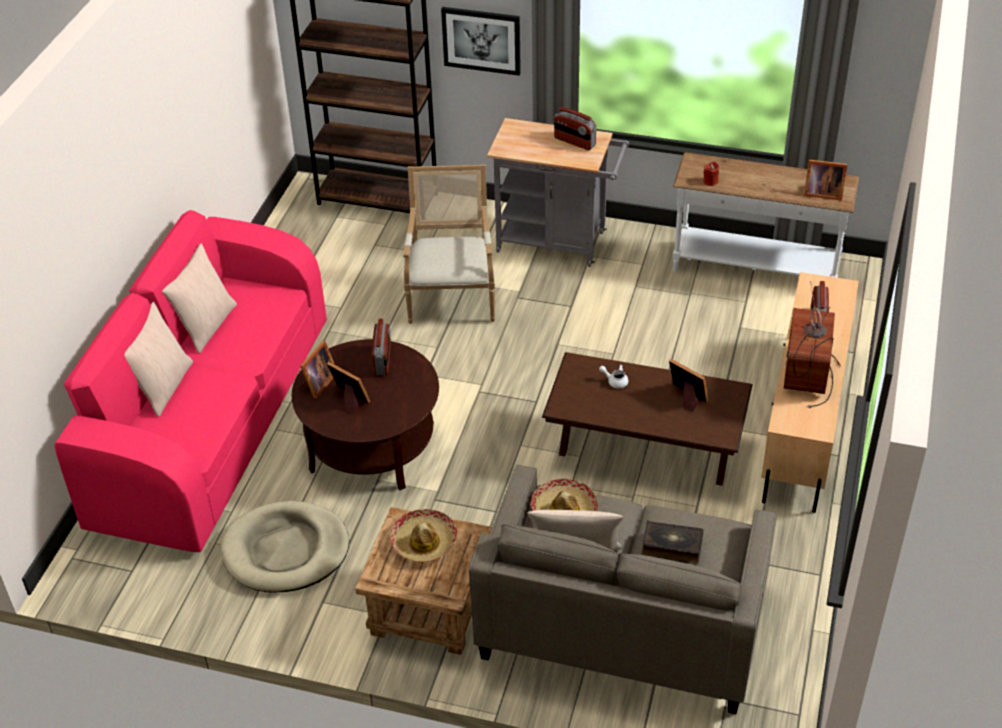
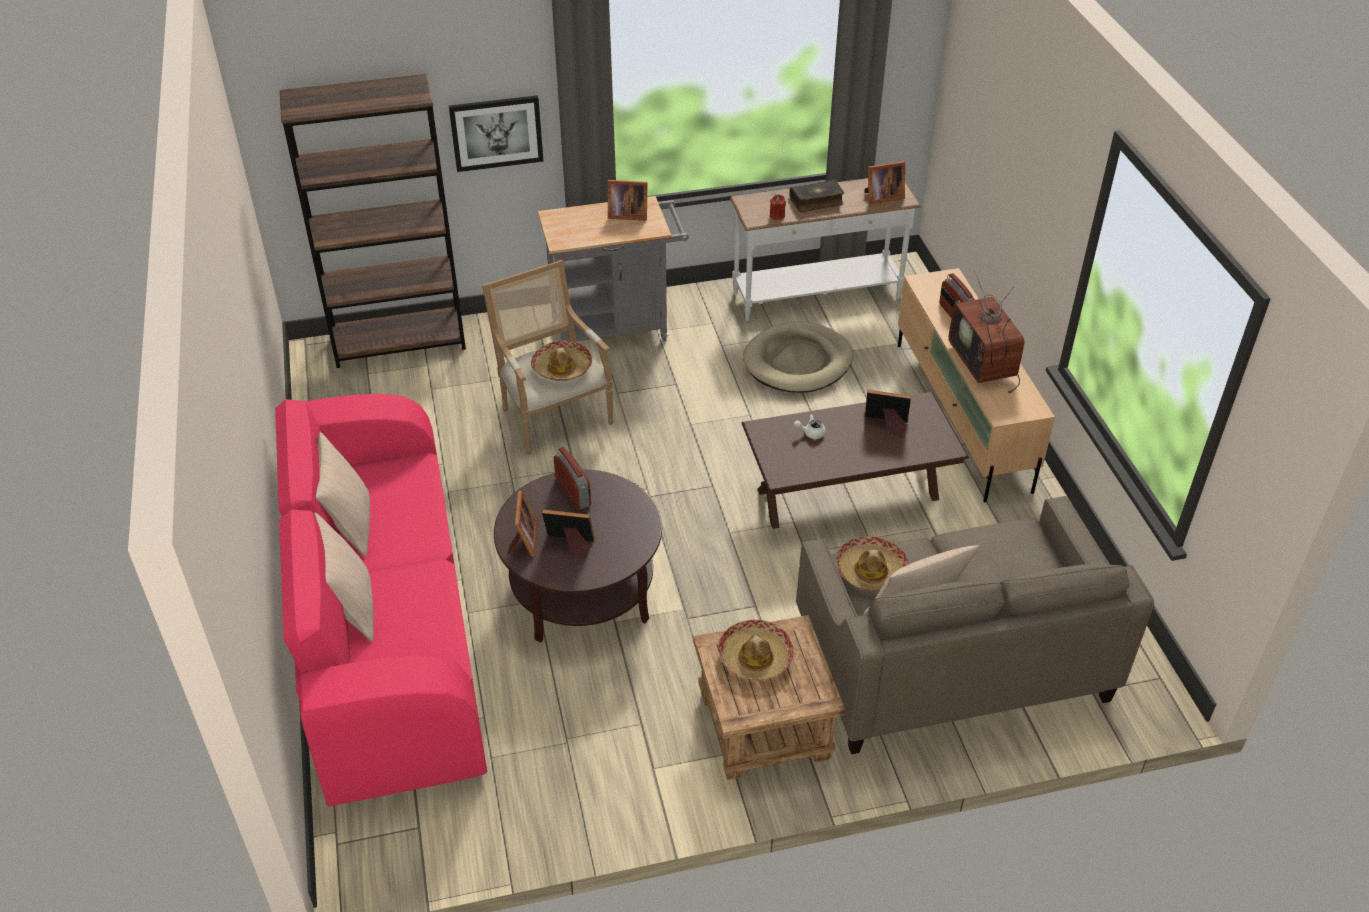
camera: 30 degrees left, 0 degrees up
(286, 551) = (574, 733): beige dog bed -> beige dog bed (798, 362)
(456, 258) = (562, 367): none -> hat
(574, 142) = (626, 214): radio -> picture frame
(672, 547) = (992, 565): book -> book (816, 201)

